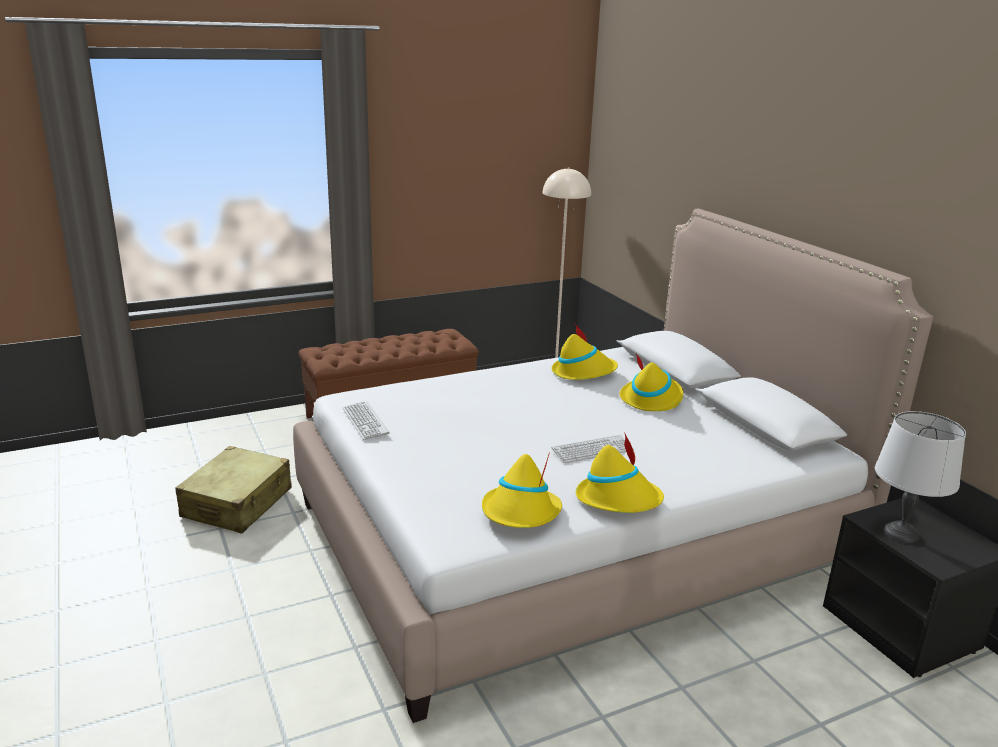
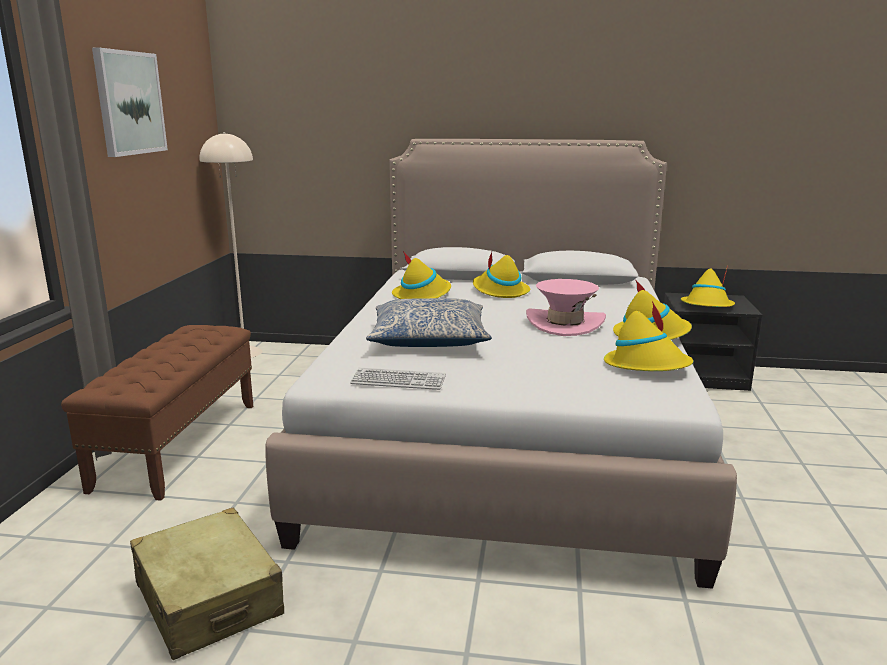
camera: 55 degrees left, 5 degrees down
(453, 141) = (129, 103): none -> picture
(467, 406) = (429, 339): none -> pillow
(592, 450) = (565, 323): keyboard -> pink hat
(901, 534) = (707, 307): grey table lamp -> yellow hat

